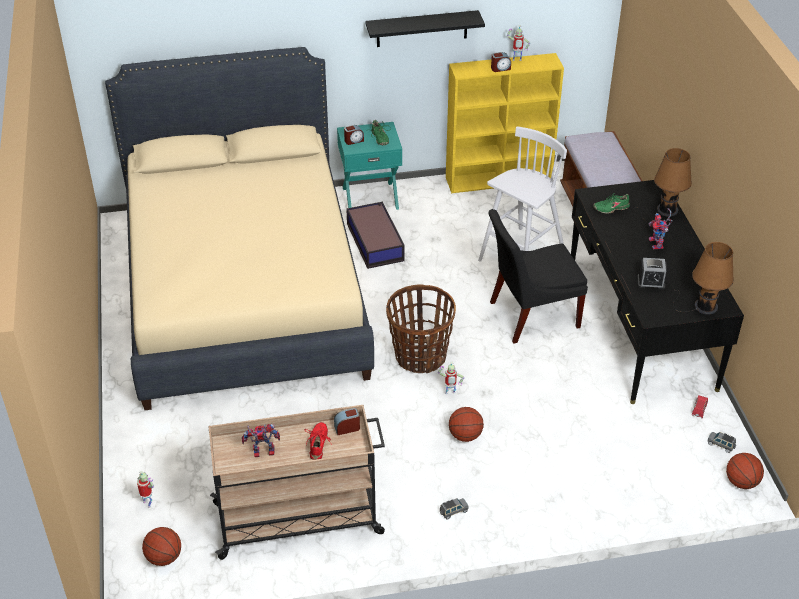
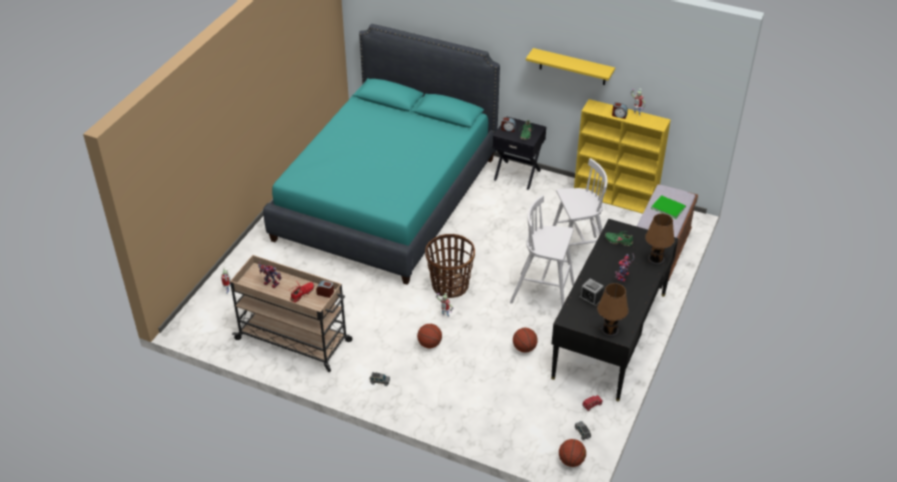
camera: 35 degrees right, 0 degrees up
(164, 557) = (210, 323): basketball -> basketball (524, 348)
(244, 289) = (387, 198): beige bed -> turquoise bed
(370, 197) = (517, 174): turquoise nightstand -> black nightstand
(375, 241) = (493, 203): storage box -> none
(422, 28) = (572, 67): black shelf -> yellow shelf
(530, 315) = (543, 294): black chair -> white stool
(602, 155) = (667, 207): none -> green book

